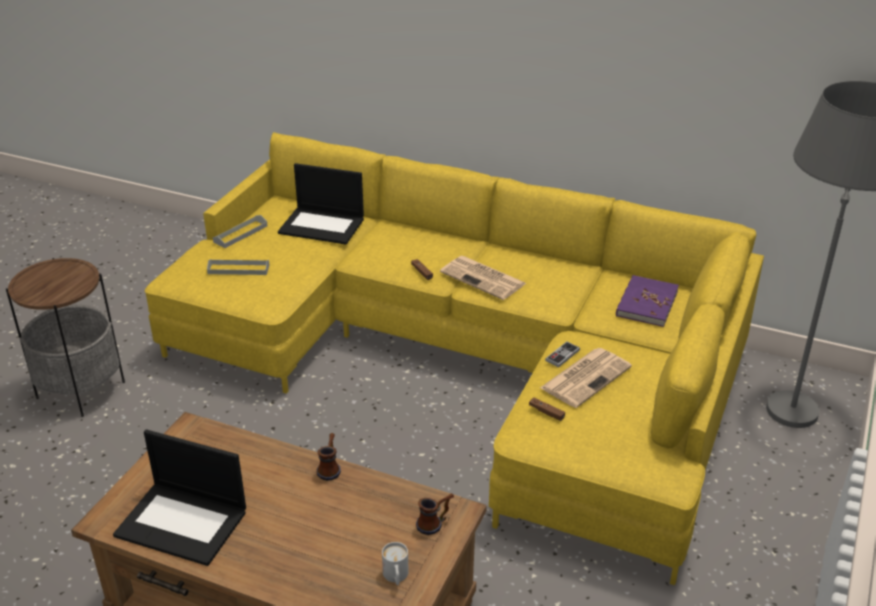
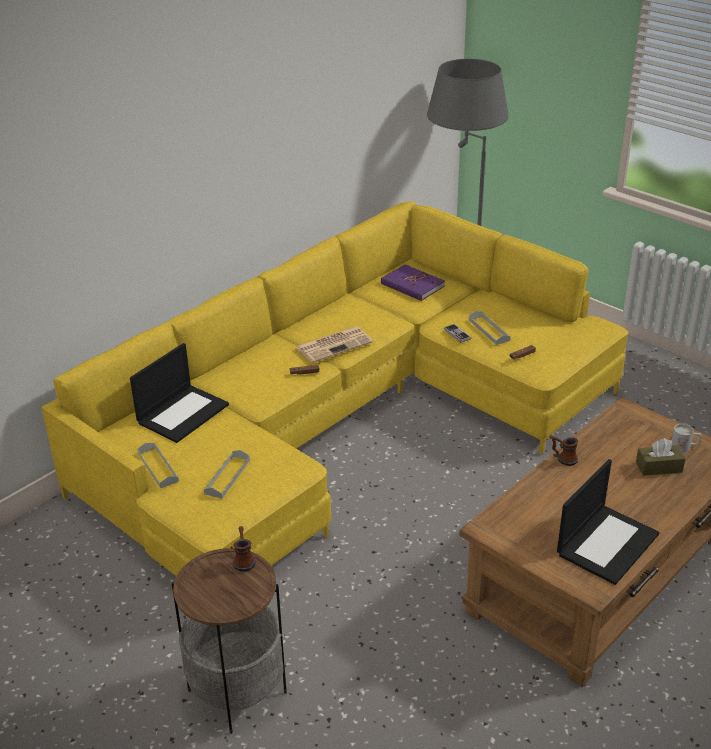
camera: 70 degrees left, 0 degrees up
(342, 555) = (658, 467): none -> brown tissue box
(435, 523) = (635, 421): mug -> mug (244, 559)
(586, 377) = (489, 330): newspaper -> grey tray

